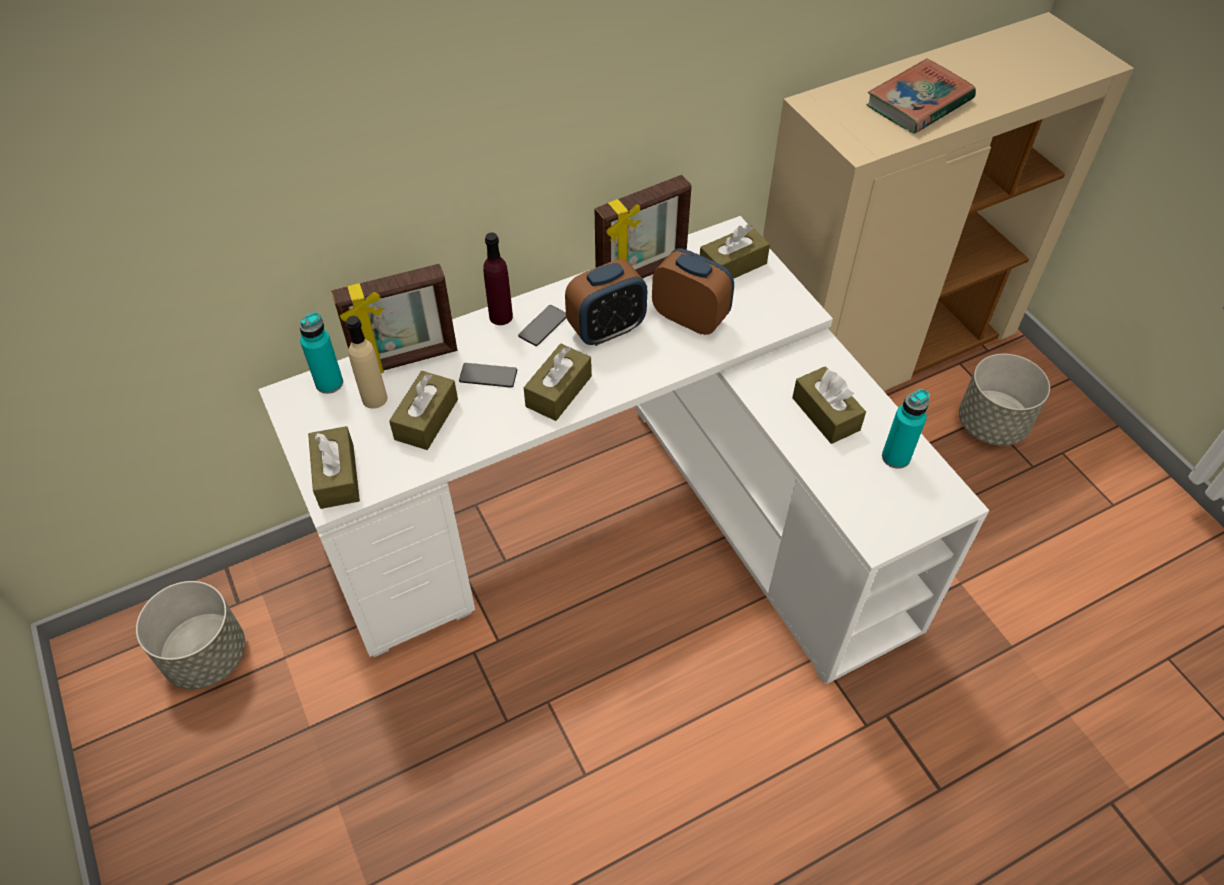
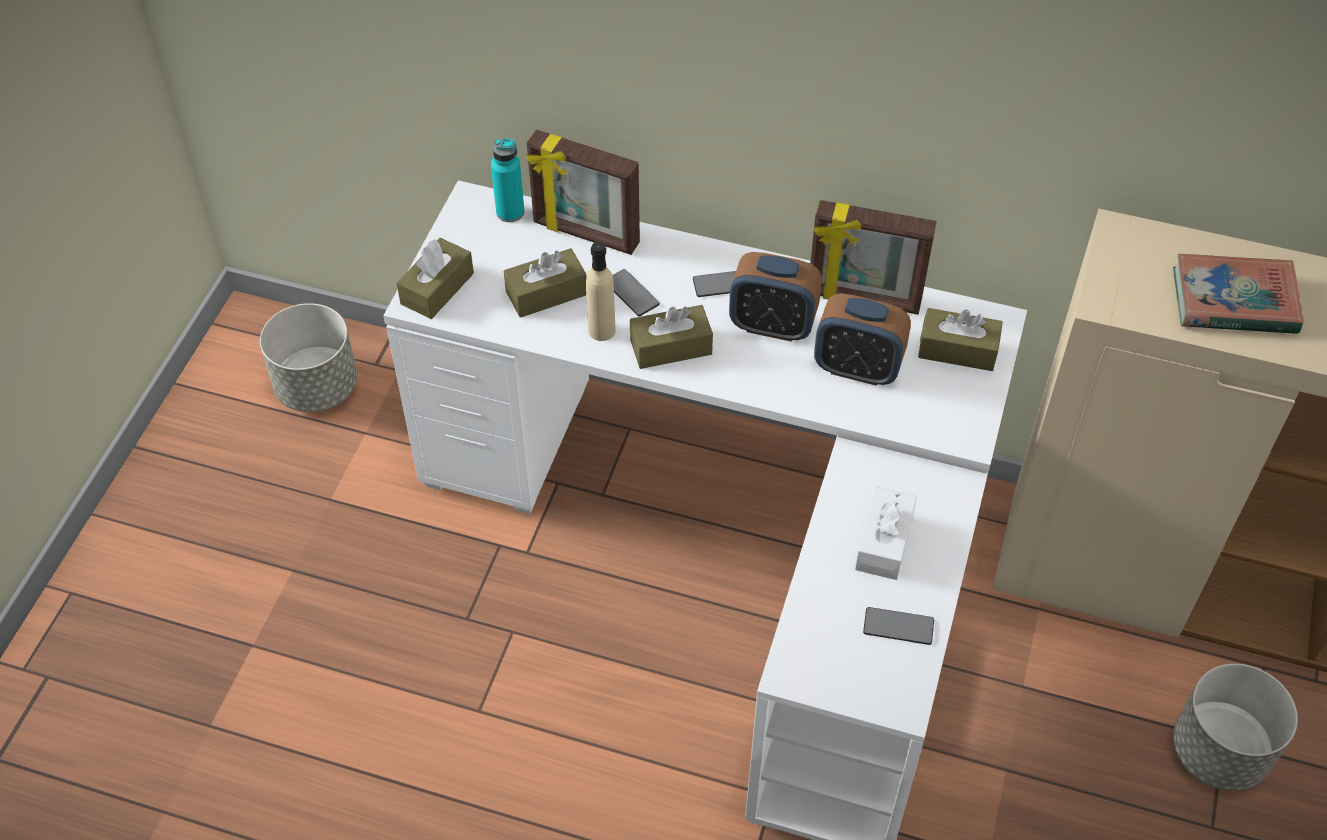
camera: 45 degrees right, 0 degrees up
(374, 398) = (528, 248): beige bottle -> beige bottle (601, 330)
(501, 316) = (699, 251): purple bottle -> none
(690, 318) = (857, 368): alarm clock -> alarm clock turned 120 degrees clockwise
(825, 414) = (884, 542): brown tissue box -> white tissue box
(896, 457) = (898, 627): turquoise bottle -> phone

